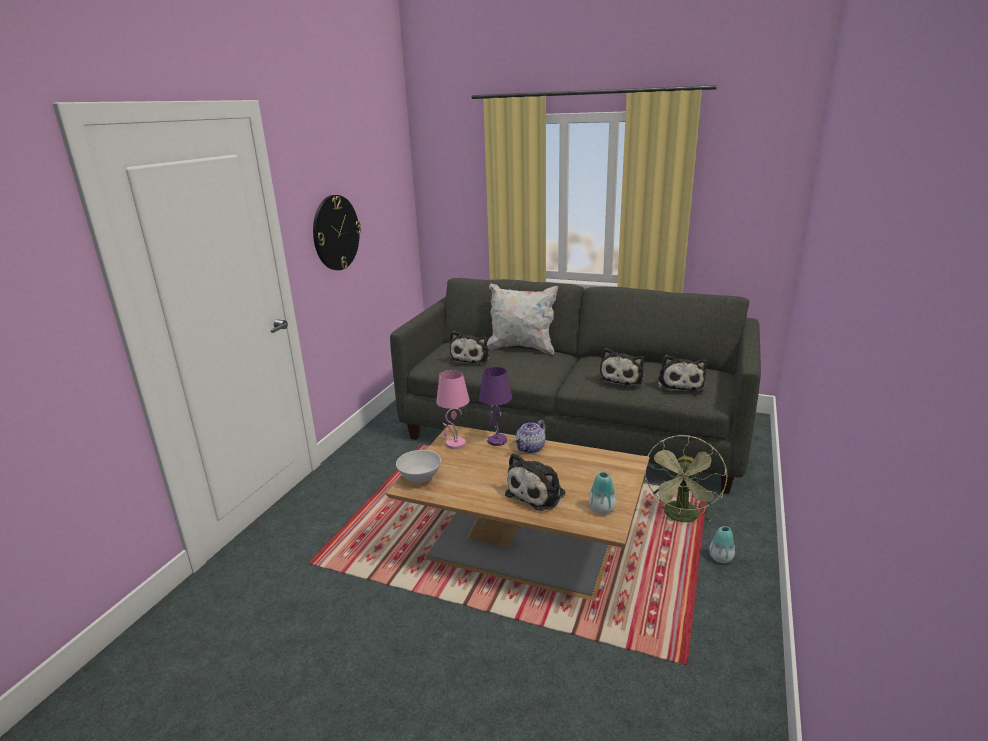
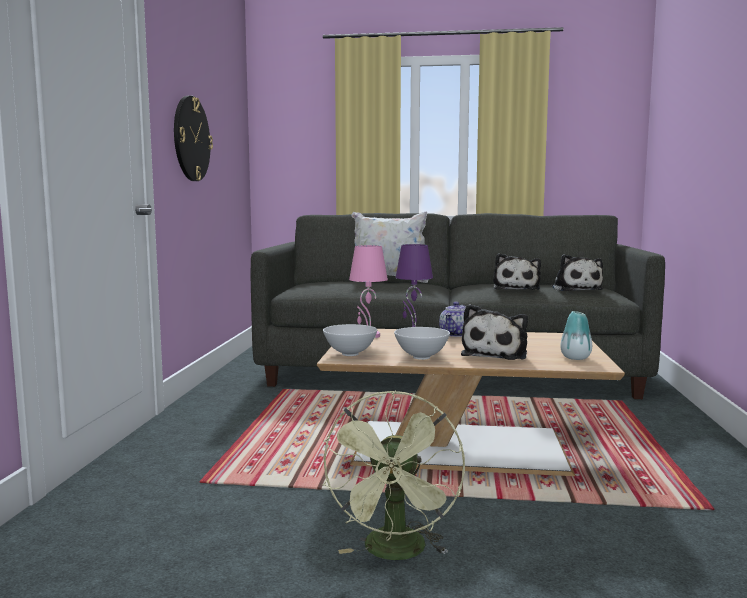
camera: 15 degrees left, 15 degrees down
(471, 358) = (341, 285): plush toy -> none
(473, 492) = (422, 357): none -> white bowl
(682, 518) = (612, 416): green fan -> green fan (396, 553)
(721, 558) = (675, 438): vase -> none

